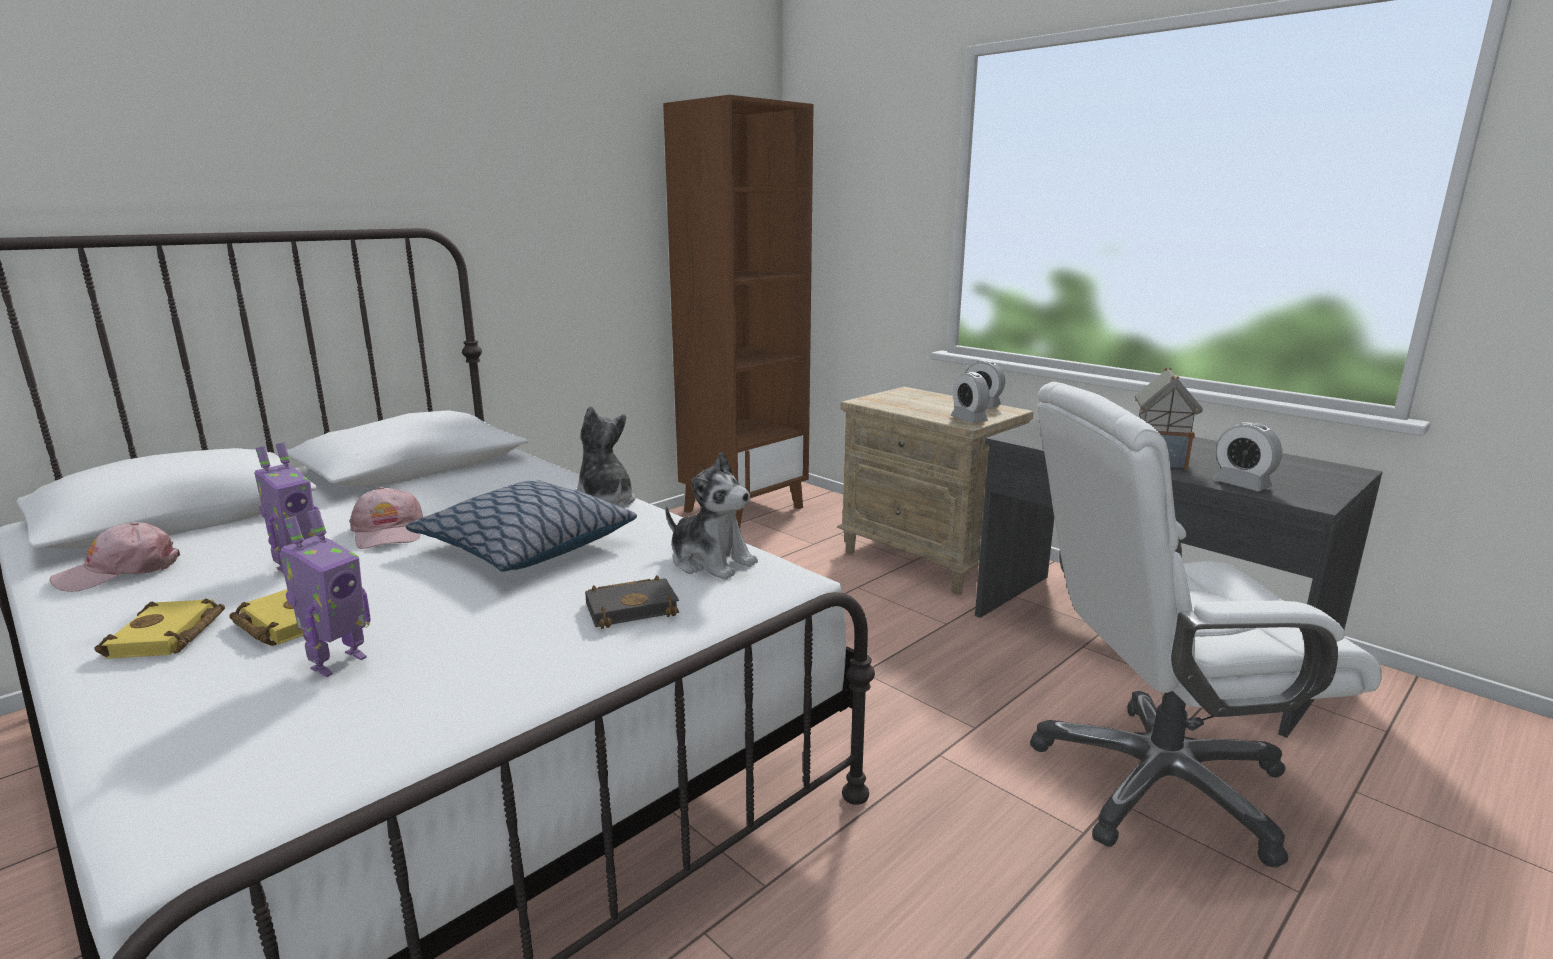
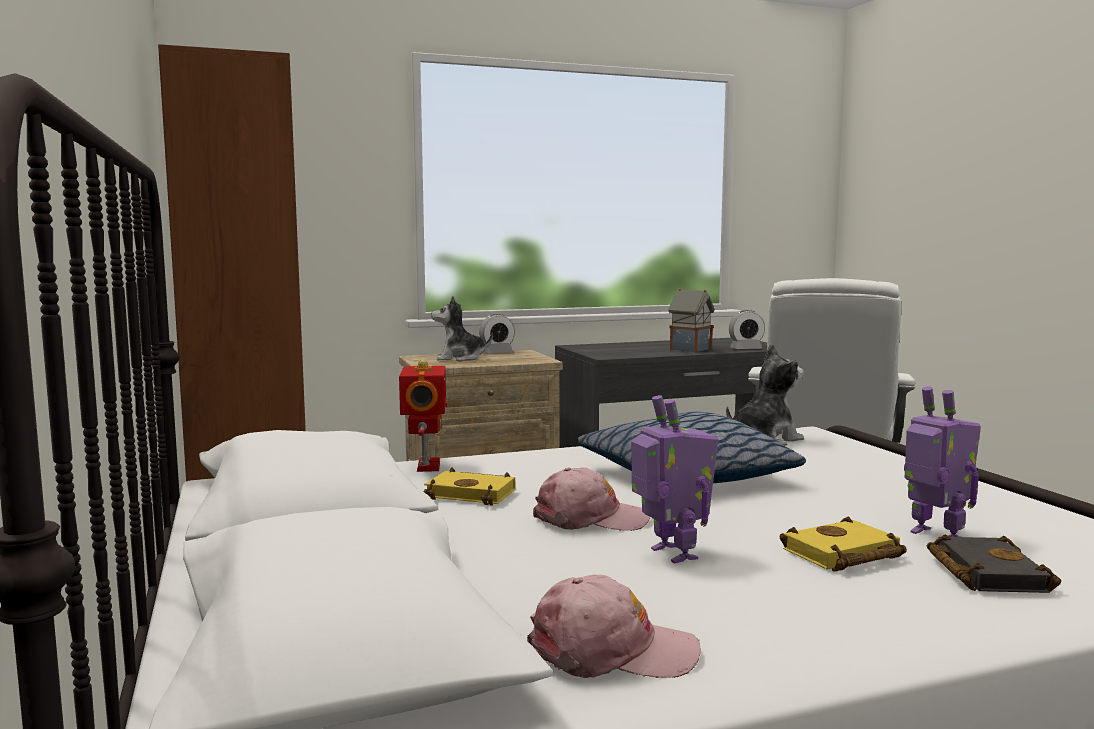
camera: 65 degrees left, 10 degrees down
(120, 571) = (611, 651): pink cap -> pink cap turned 75 degrees counterclockwise
(168, 637) = (865, 602): yellow book -> yellow book (474, 494)
(523, 469) = (425, 467): none -> toy robot
(604, 501) = (581, 451): plush toy -> plush toy (460, 358)
(633, 607) = (845, 461): black book -> black book (983, 572)
(968, 419) = (533, 358): alarm clock -> none

